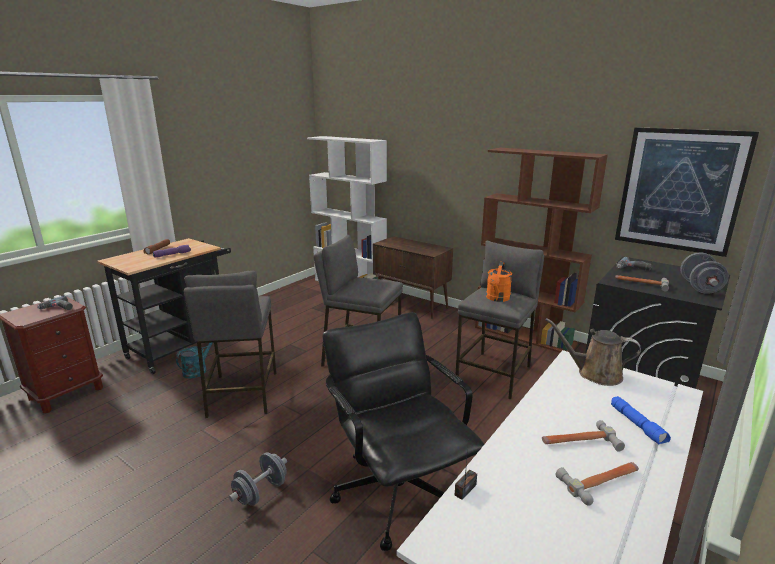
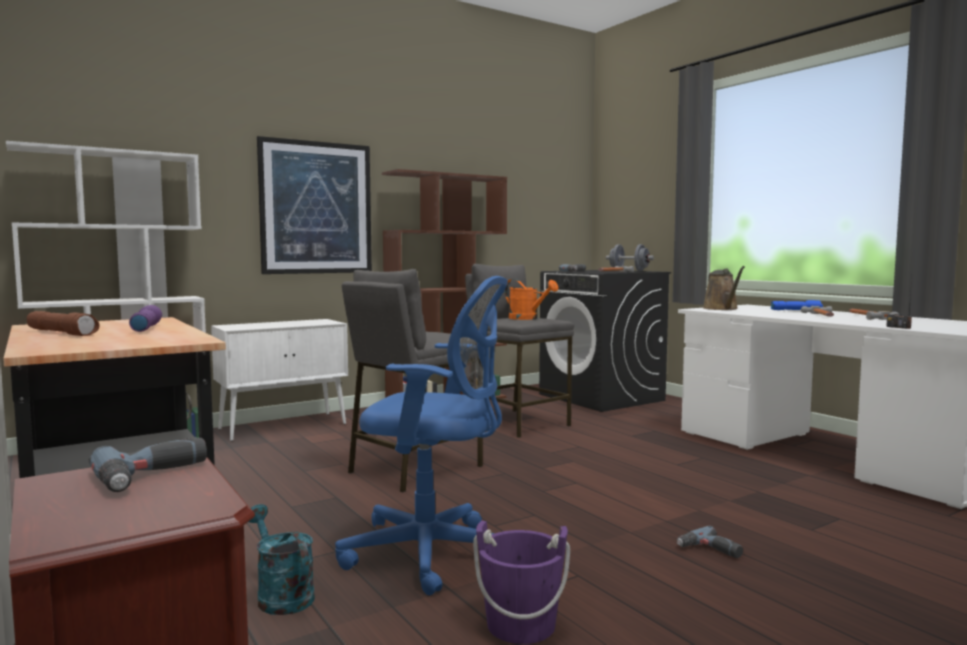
camera: 70 degrees left, 15 degrees down
(170, 432) = (521, 625): none -> purple bucket
(242, 394) = (433, 553): grey stool -> blue office chair
(261, 492) = (710, 551): grey dumbbell -> power drill
(398, 493) = (716, 484): black office chair -> none
(412, 305) = (284, 426): brown cabinet -> white cabinet
(594, 374) = (722, 309): brown watering can -> brown watering can turned 45 degrees counterclockwise
(680, 190) = (538, 212): picture -> picture (316, 208)

